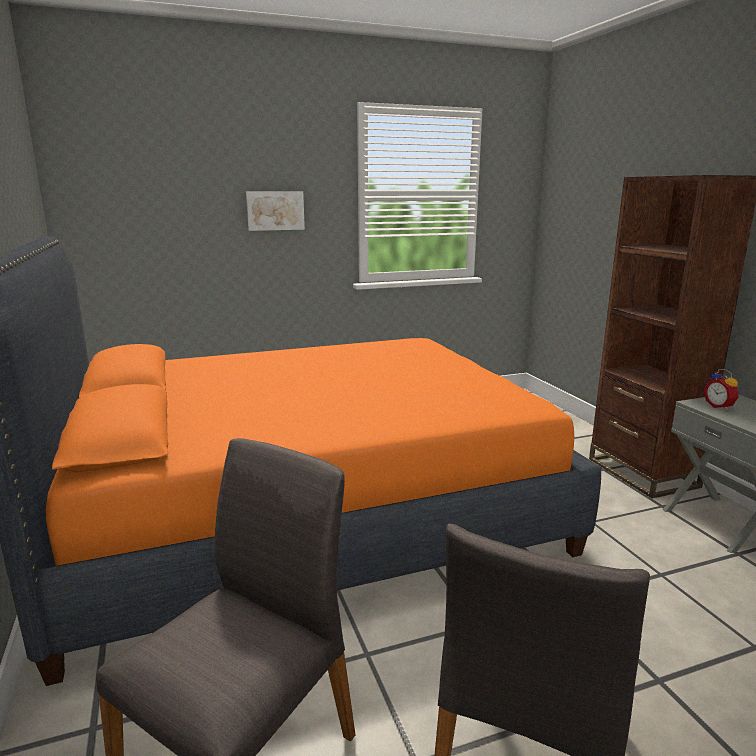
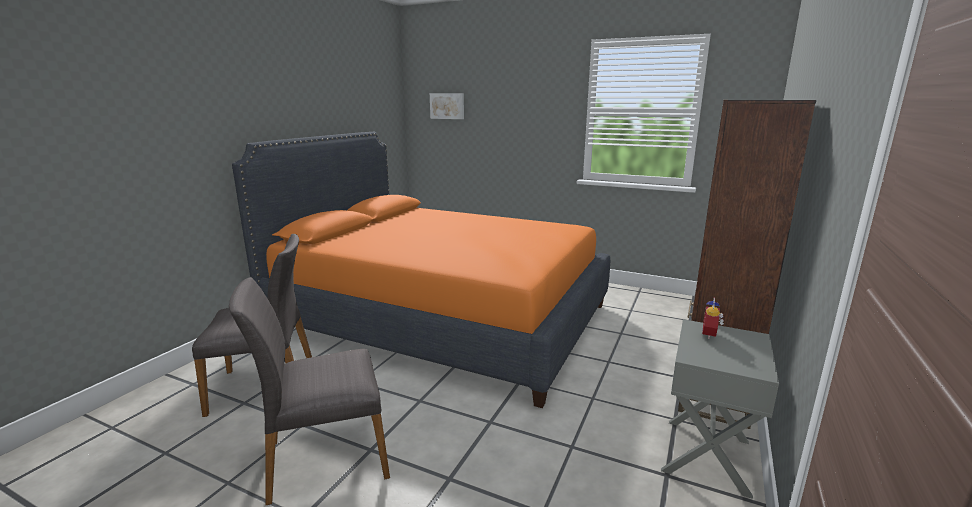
camera: 45 degrees right, 0 degrees up
(275, 210) = (525, 121): picture -> picture (447, 106)

